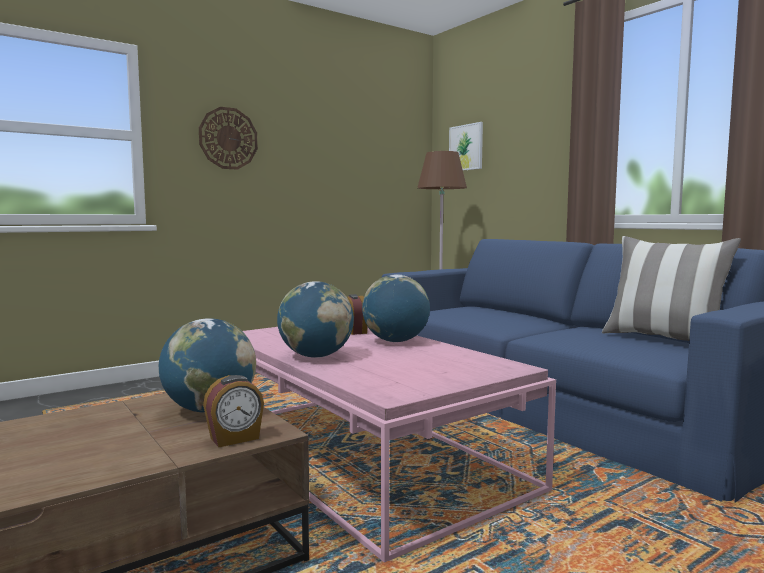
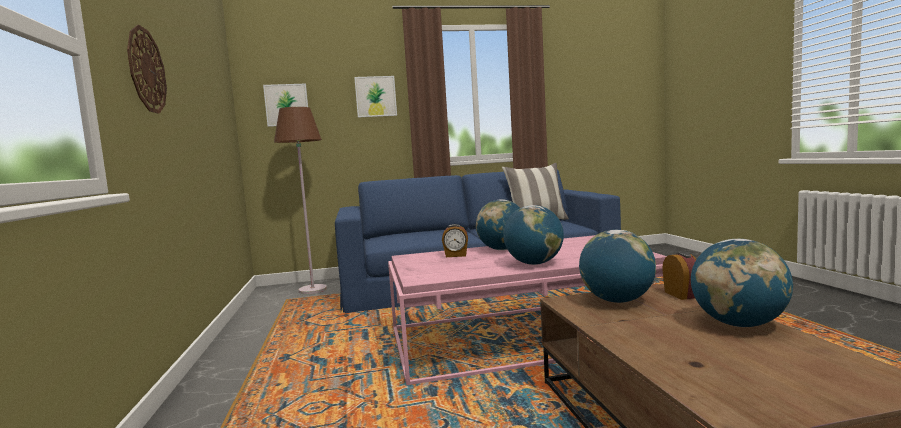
camera: 65 degrees left, 0 degrees up
(91, 465) = (739, 324): none -> globe
(545, 130) = (375, 96): none -> picture

